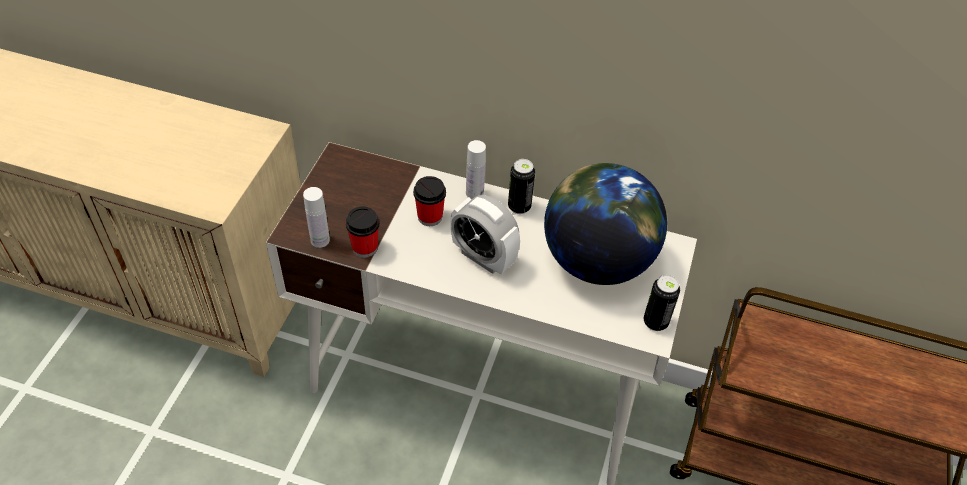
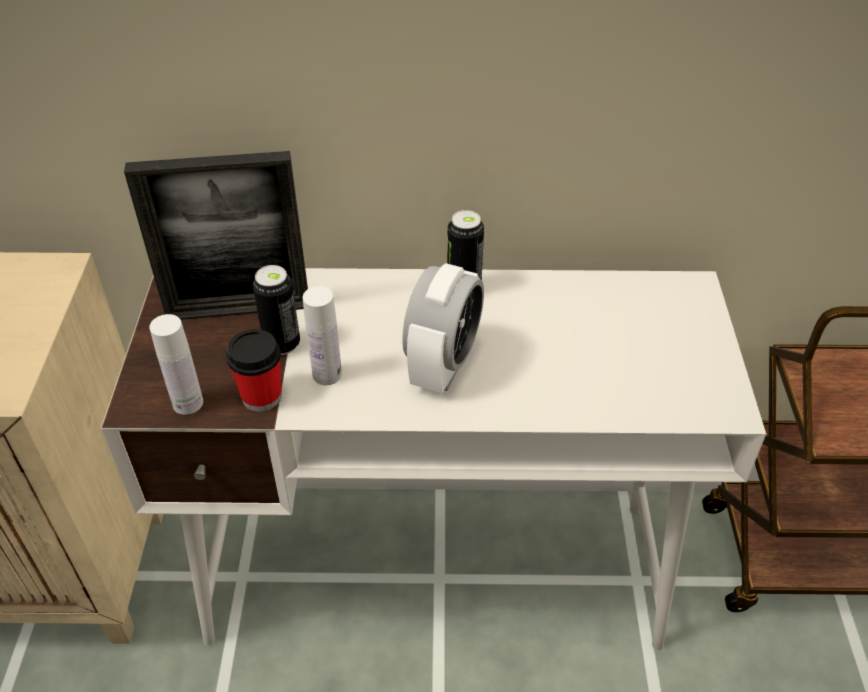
camera: 15 degrees left, 5 degrees down
(370, 185) = (238, 309): none -> picture frame
(430, 217) = (343, 330): cup -> none
(474, 193) = (394, 285): white bottle -> white bottle (327, 374)
(483, 257) = (443, 365): alarm clock -> alarm clock turned 90 degrees counterclockwise
(596, 260) = (602, 330): globe -> none
(655, 322) = (722, 390): can -> can (282, 344)

